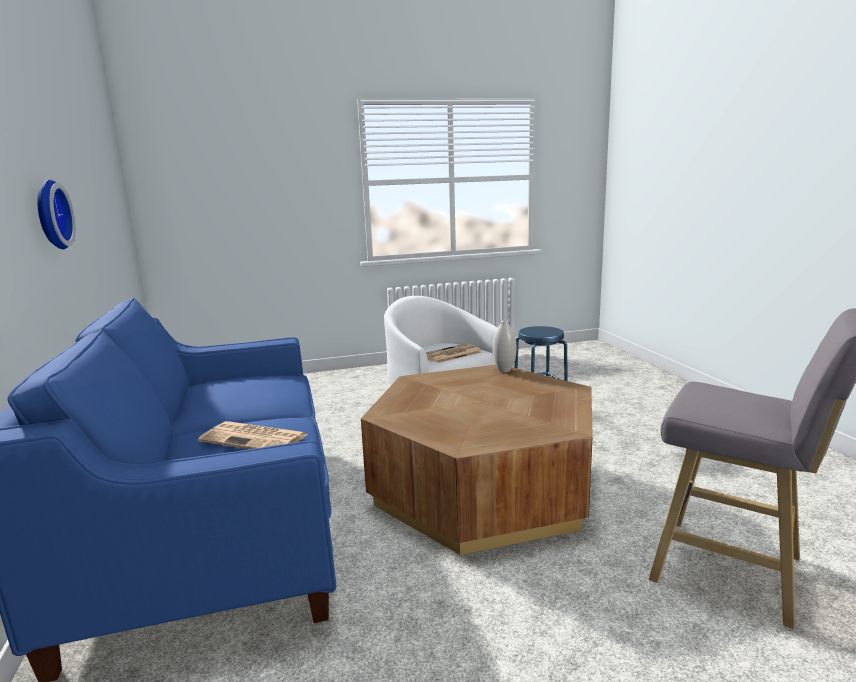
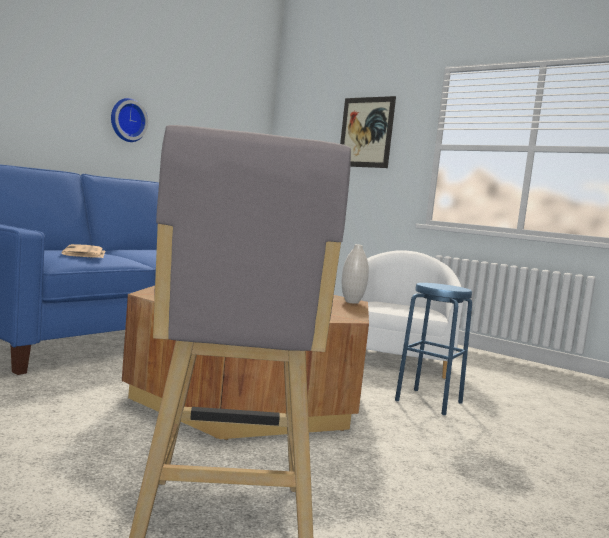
camera: 50 degrees right, 10 degrees down
(277, 170) = (366, 132): none -> picture
(451, 354) = (403, 310): newspaper -> none

